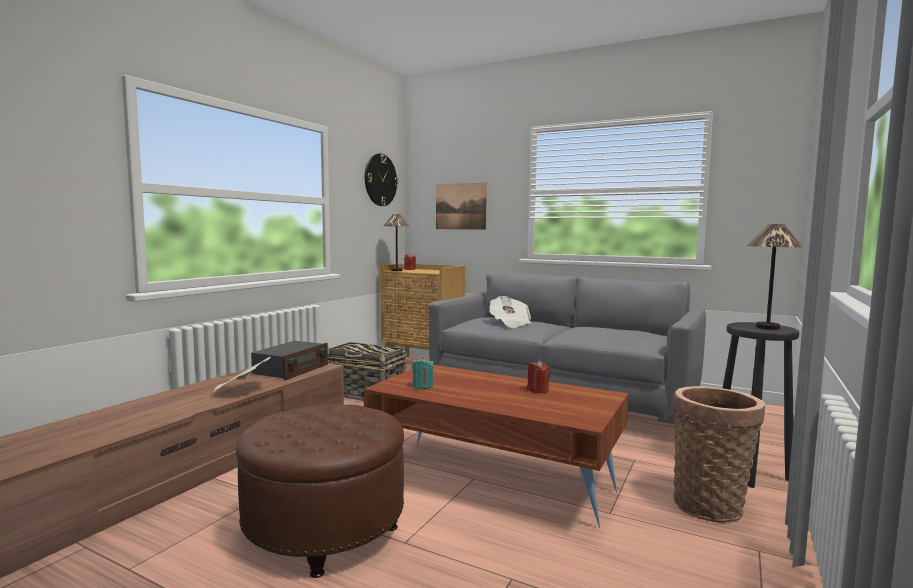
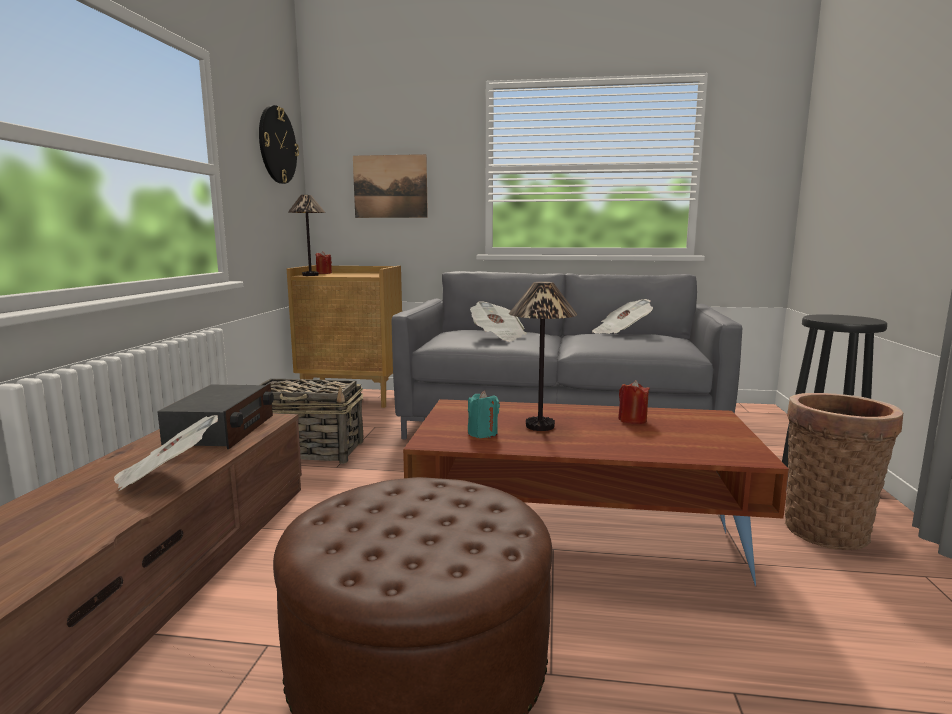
camera: 20 degrees left, 5 degrees up
(611, 327) = (621, 332): none -> newspaper
(768, 327) = (851, 319): table lamp -> table lamp (540, 426)

